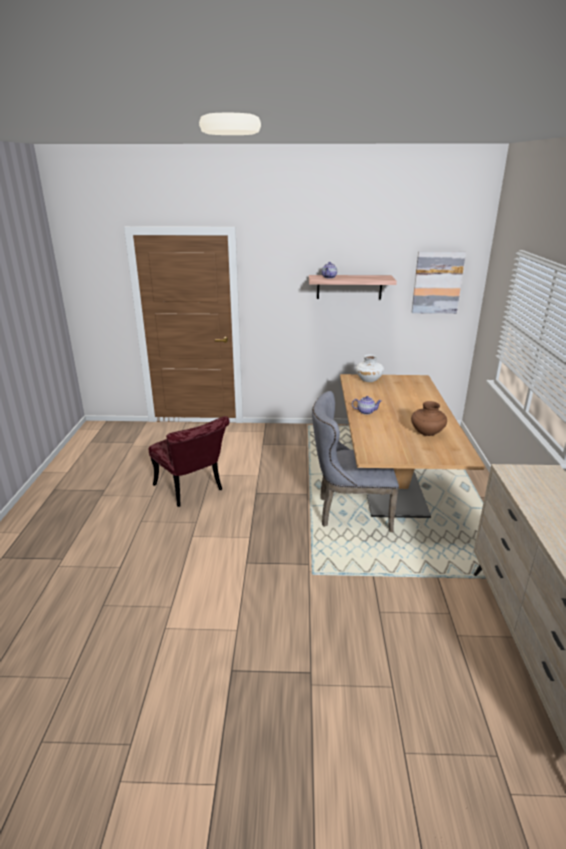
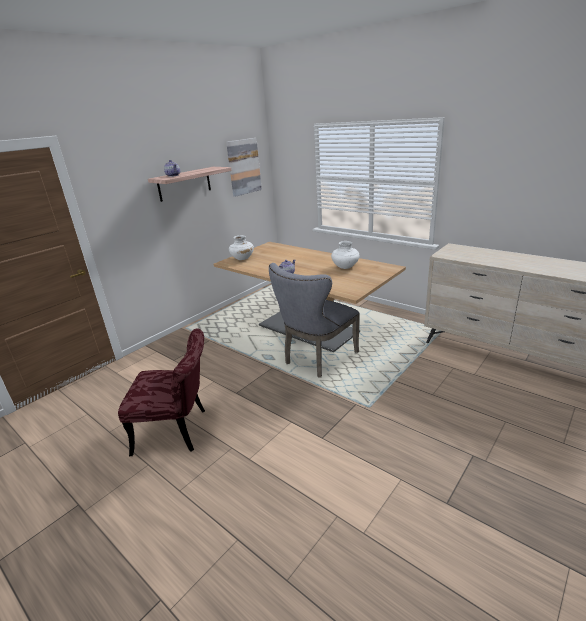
camera: 50 degrees left, 0 degrees up
(427, 433) = (345, 267): brown vase -> white vase

